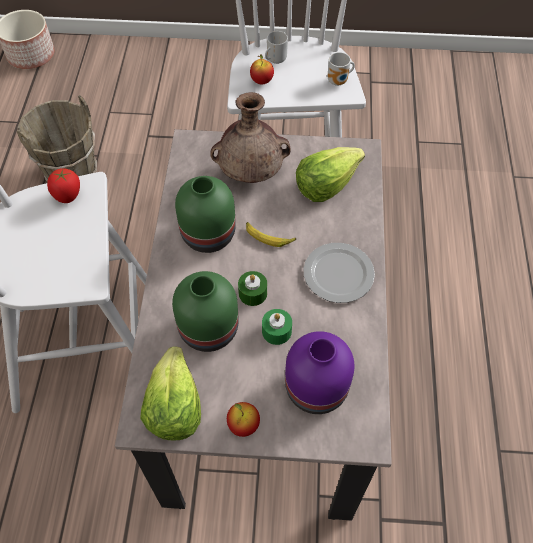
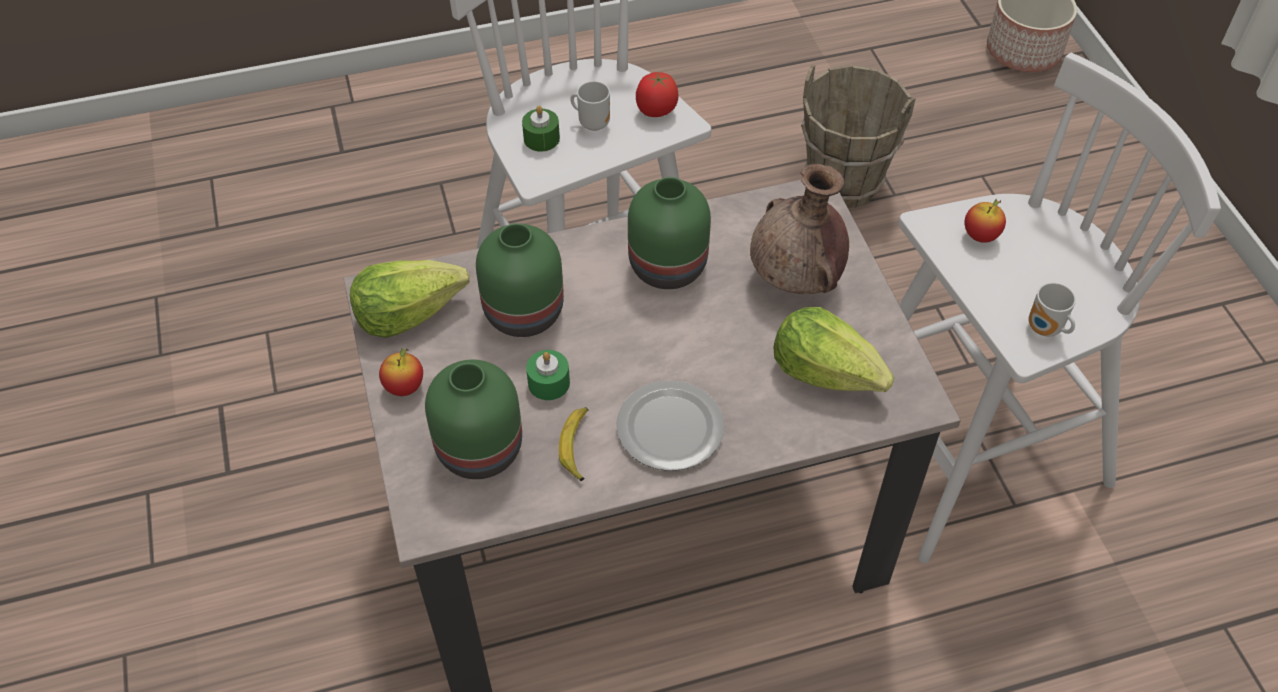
camera: 70 degrees right, 5 degrees down
(253, 293) = (596, 340): green candle -> green candle (541, 138)
(268, 237) = (696, 331): banana -> banana (577, 446)
(275, 60) = (1039, 240): mug -> mug (593, 123)
(315, 389) = (477, 448): purple vase -> green vase

